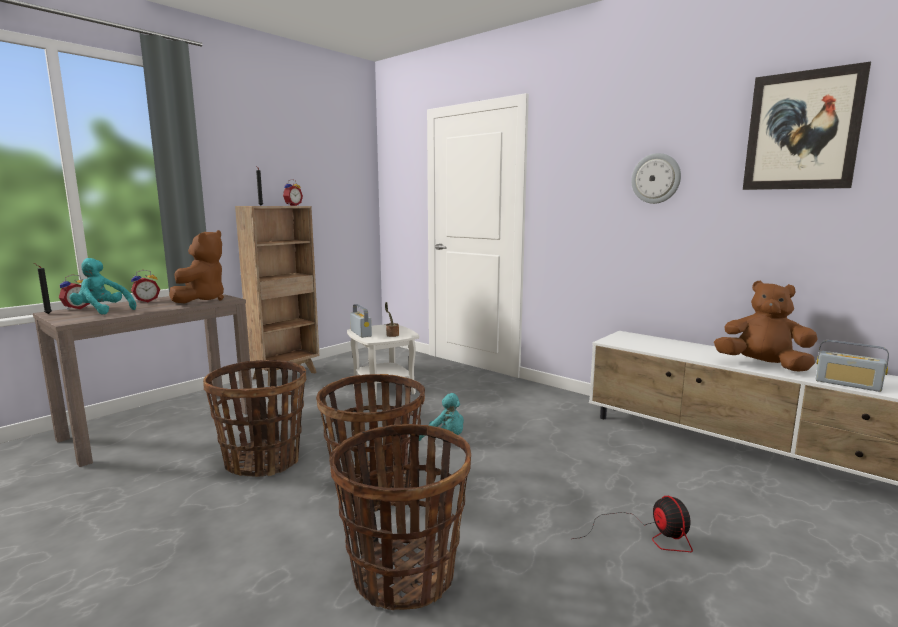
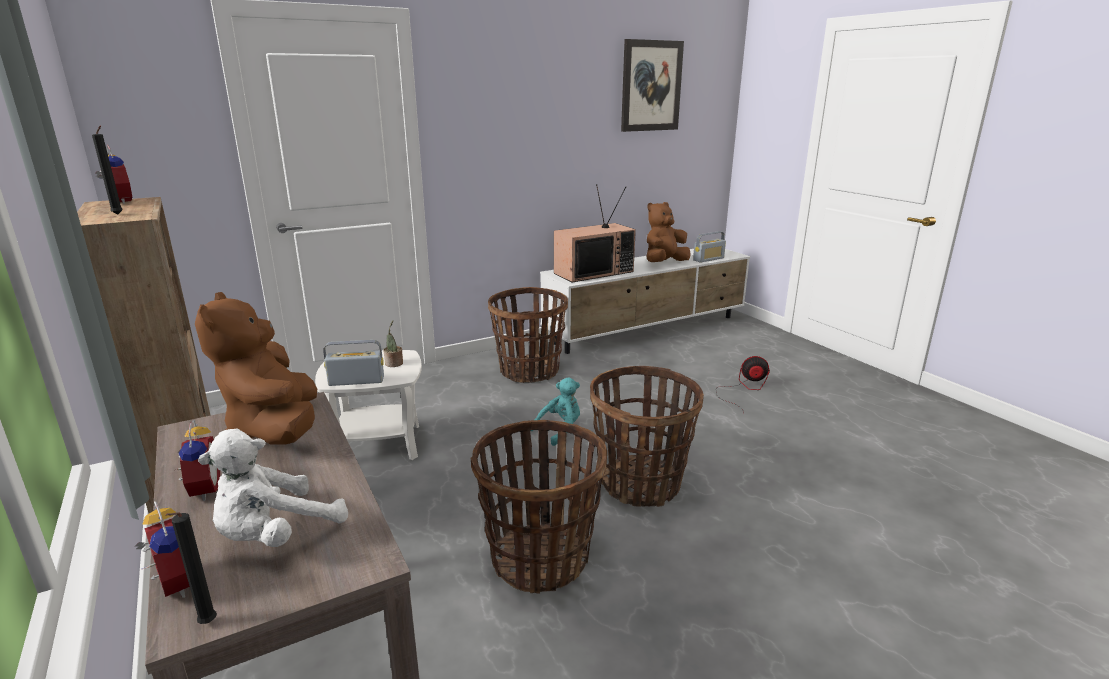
camera: 70 degrees left, 10 degrees up
(102, 311) = (275, 535): turquoise plush toy -> white plush toy
(202, 300) = (276, 429): brown plush toy -> brown plush toy turned 135 degrees counterclockwise
(403, 574) = (777, 487): basket -> basket (529, 371)
(655, 344) = (593, 272): none -> television
(656, 178) = (559, 122): wall clock -> none

